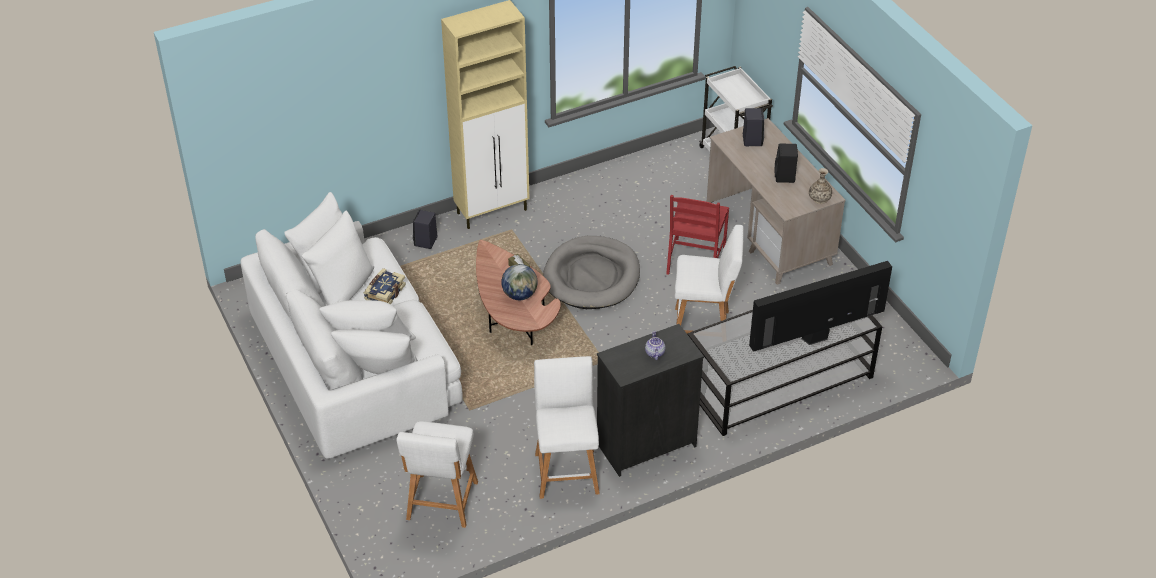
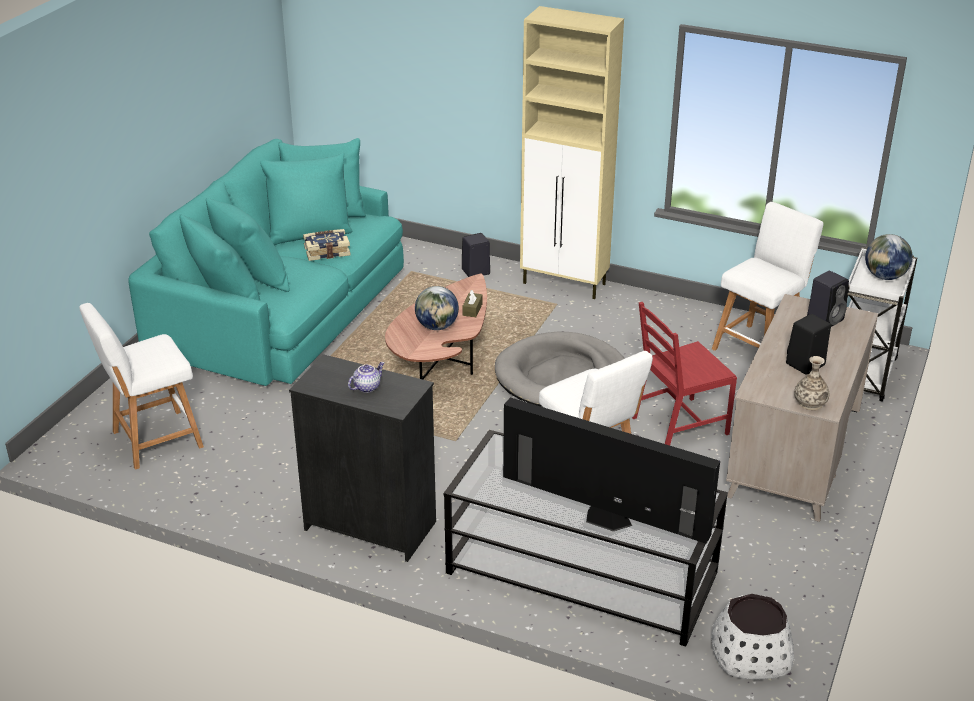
camera: 50 degrees right, 10 degrees down
(354, 361) = (280, 311): white sofa -> turquoise sofa
(566, 470) = (276, 492): white stool -> white stool (759, 347)
(739, 90) = (885, 277): none -> globe
(901, 358) = (751, 655): none -> white planter

